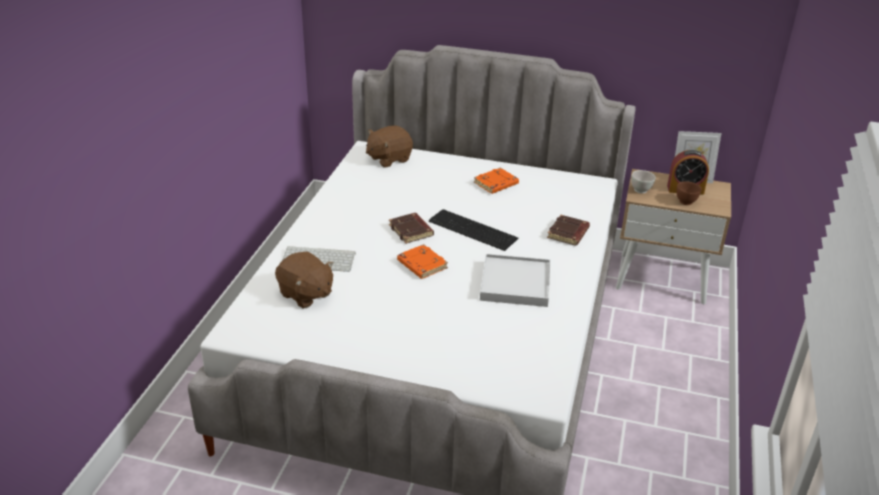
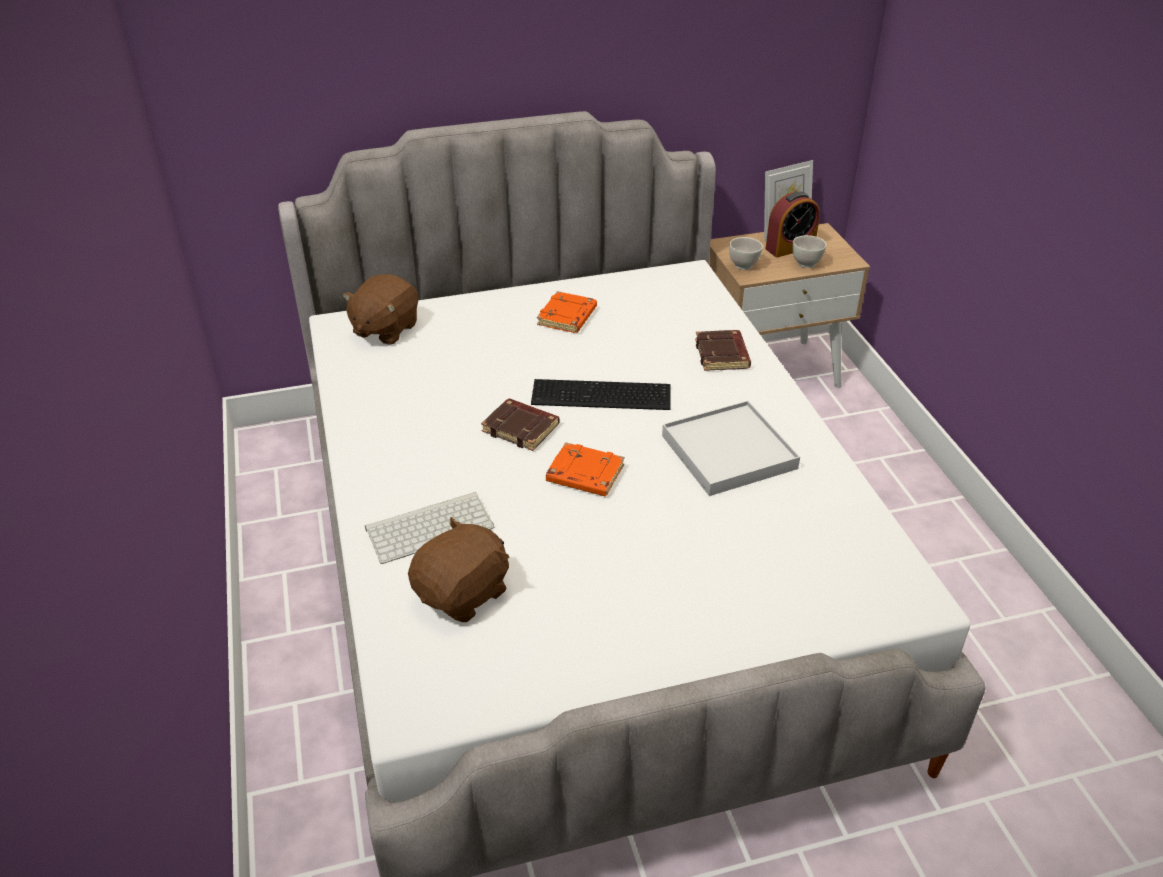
camera: 30 degrees left, 5 degrees up
(305, 294) = (463, 594): brown plush toy -> brown plush toy turned 60 degrees counterclockwise
(686, 202) = (806, 263): brown bowl -> white bowl

